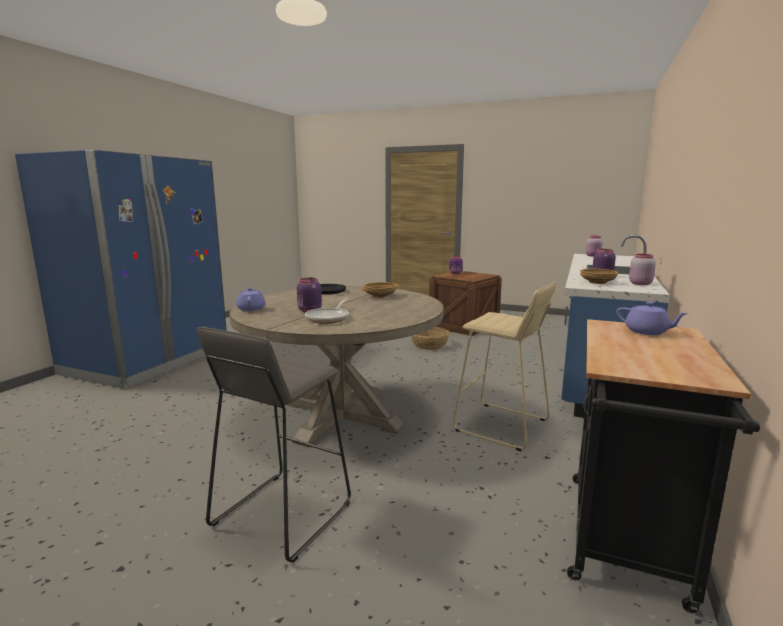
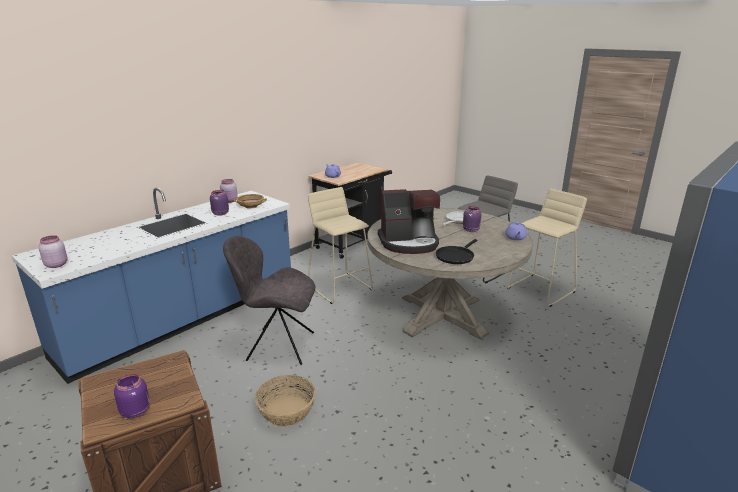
camera: 160 degrees left, 10 degrees up
(173, 482) = (541, 290): none -> beige stool
(380, 296) = (409, 243): beige bowl -> coffee machine
(483, 367) = (278, 346): none -> grey chair

